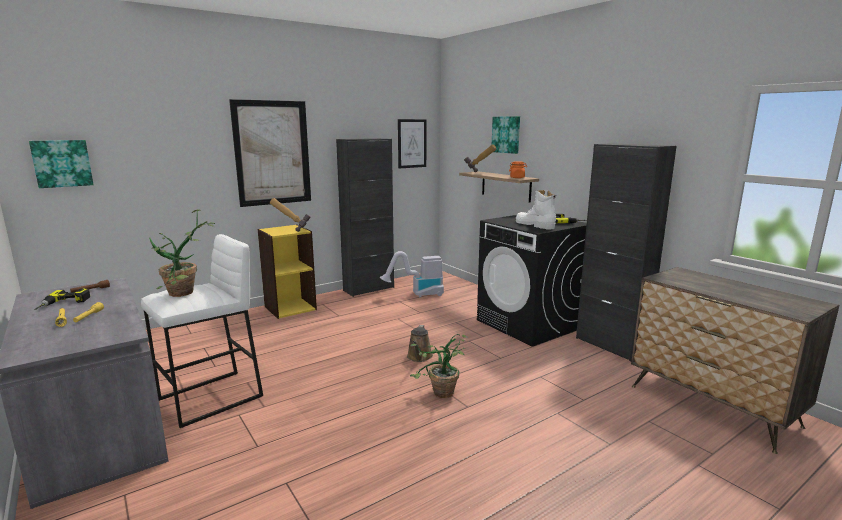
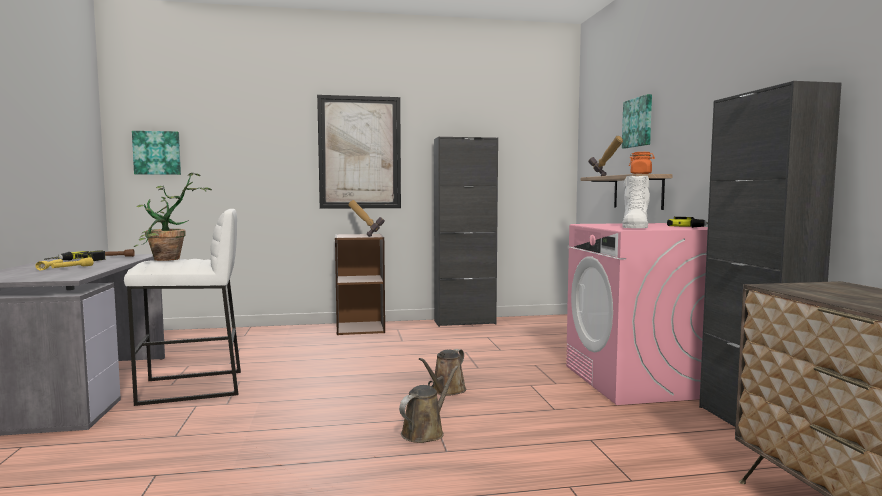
camera: 25 degrees right, 10 degrees down
(290, 308) = (360, 328): yellow bookcase -> brown bookcase
(412, 143) = (536, 149): picture -> none
(417, 295) = (516, 333): vacuum cleaner -> none
(440, 395) = (425, 432): potted plant -> brown watering can
(529, 324) = (638, 381): black washing machine -> pink washing machine
(534, 225) = (635, 227): white boot -> white boot turned 150 degrees counterclockwise

